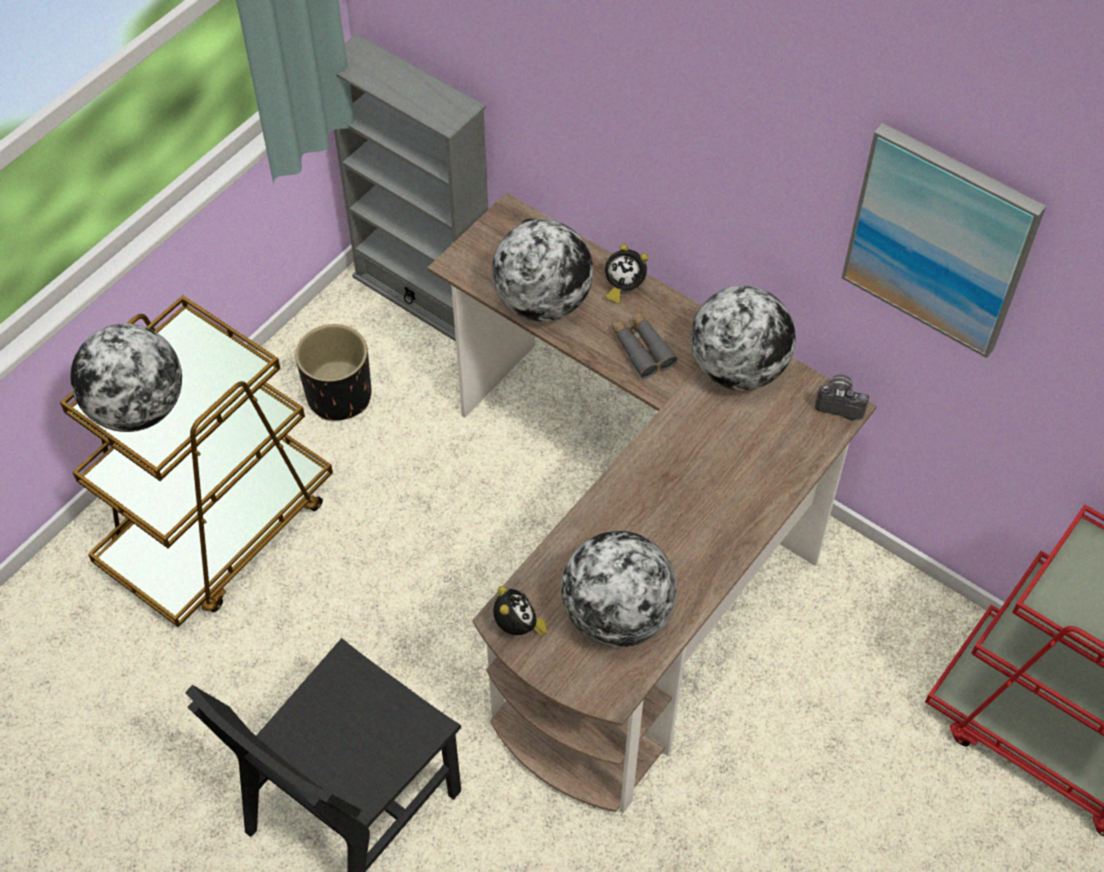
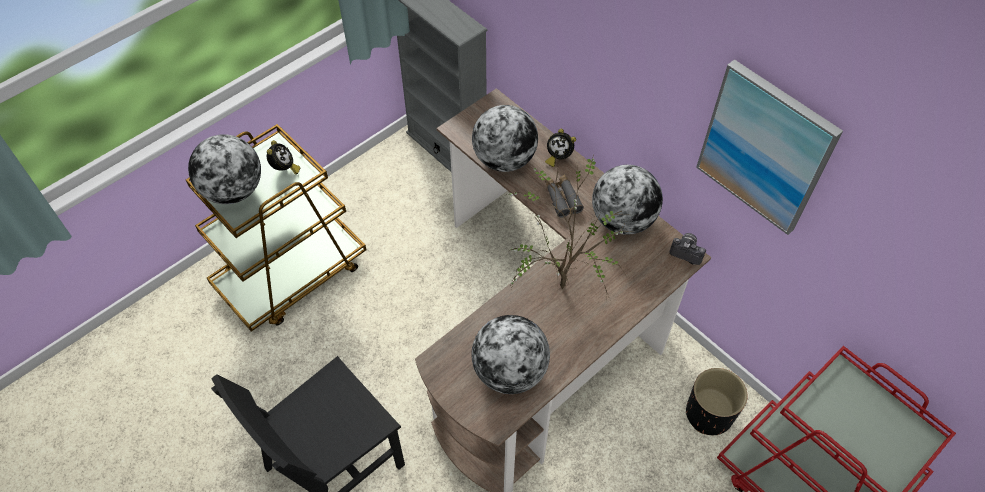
camera: 10 degrees right, 0 degrees up
(339, 396) = (382, 203): black planter -> black planter (709, 414)
(518, 627) = (443, 369): alarm clock -> alarm clock (284, 169)
(664, 475) = (560, 282): none -> potted plant

